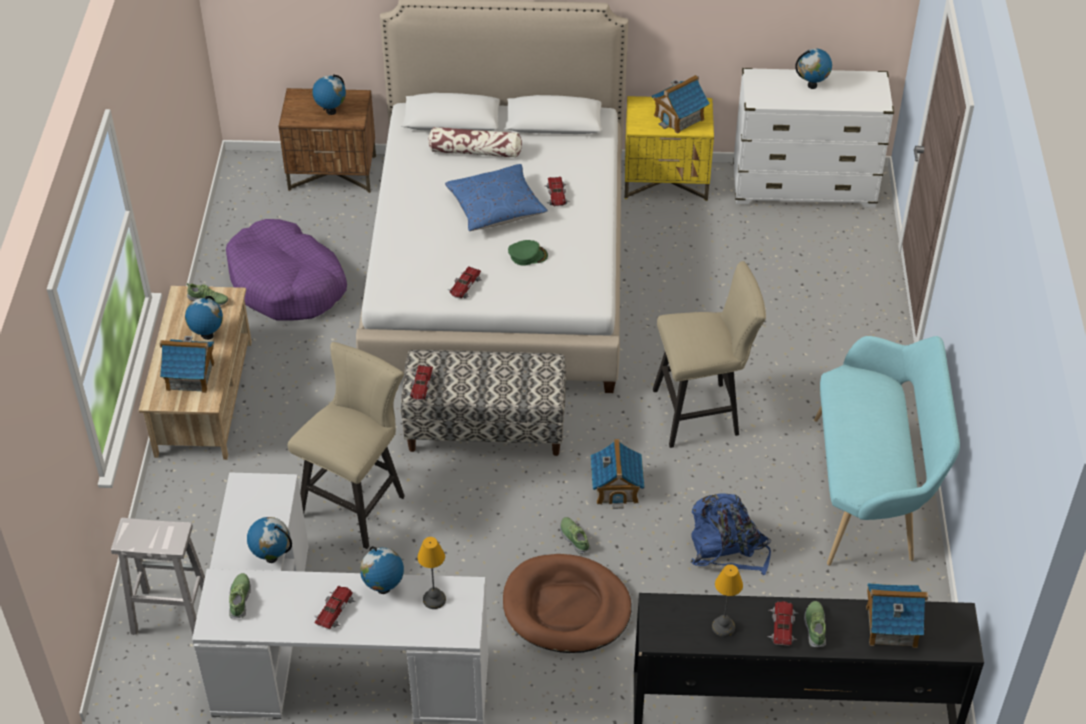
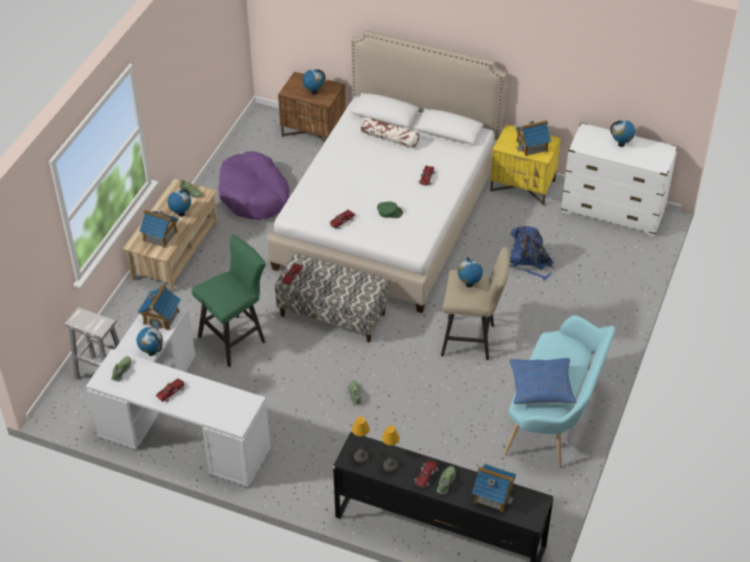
camera: 20 degrees right, 0 degrees up
(357, 502) = (236, 338): beige stool -> green stool
(383, 588) = (204, 387): globe -> globe (469, 284)
(434, 599) = (230, 401): table lamp -> table lamp (361, 456)
(496, 208) = (384, 177): blue pillow -> blue pillow (541, 387)
(566, 607) = (330, 434): brown dog bed -> none
(616, 487) = (395, 371): toy house -> toy house (161, 317)
(727, 547) = (446, 426): blue backpack -> blue backpack (530, 262)

